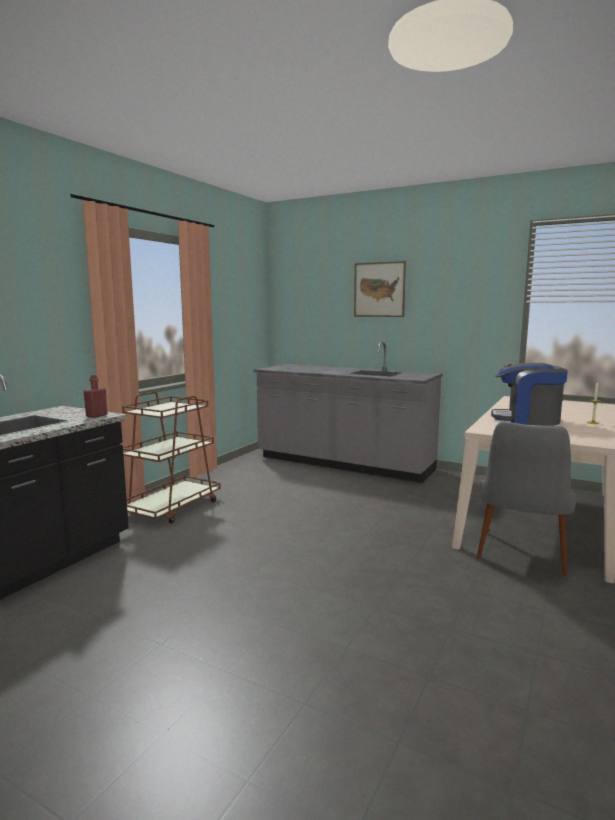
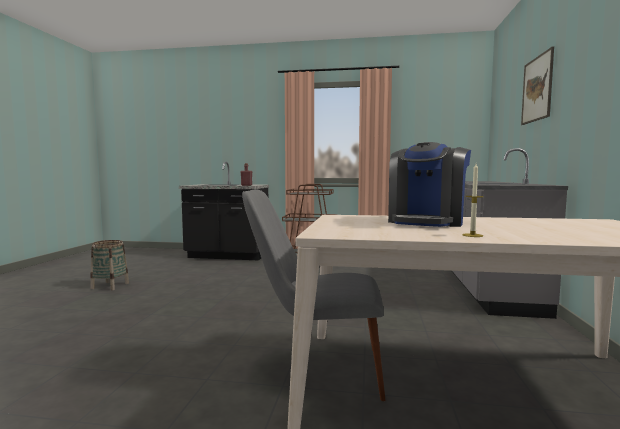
camera: 70 degrees right, 5 degrees down
(127, 712) = (110, 286): none -> basket
(527, 420) = (426, 222): coffee machine -> coffee machine turned 150 degrees counterclockwise

